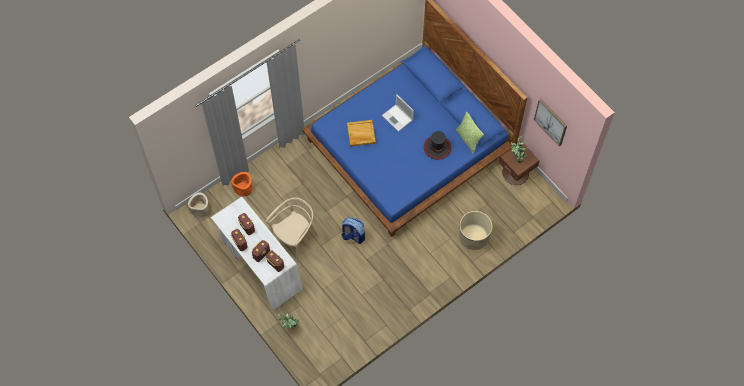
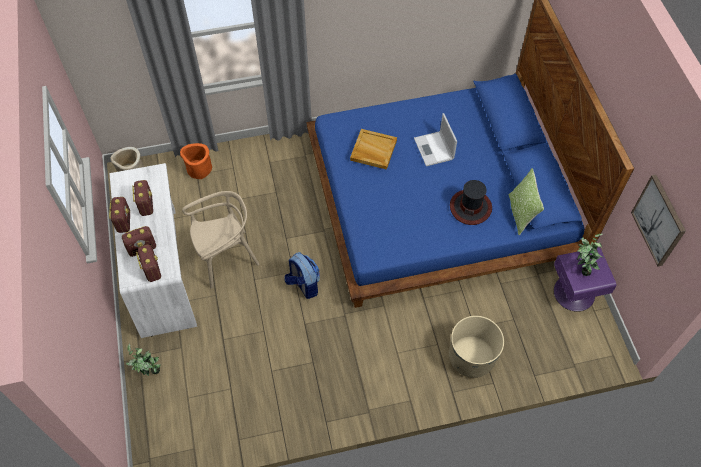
camera: 25 degrees right, 5 degrees down
(516, 173) = (574, 292): brown nightstand -> purple nightstand

